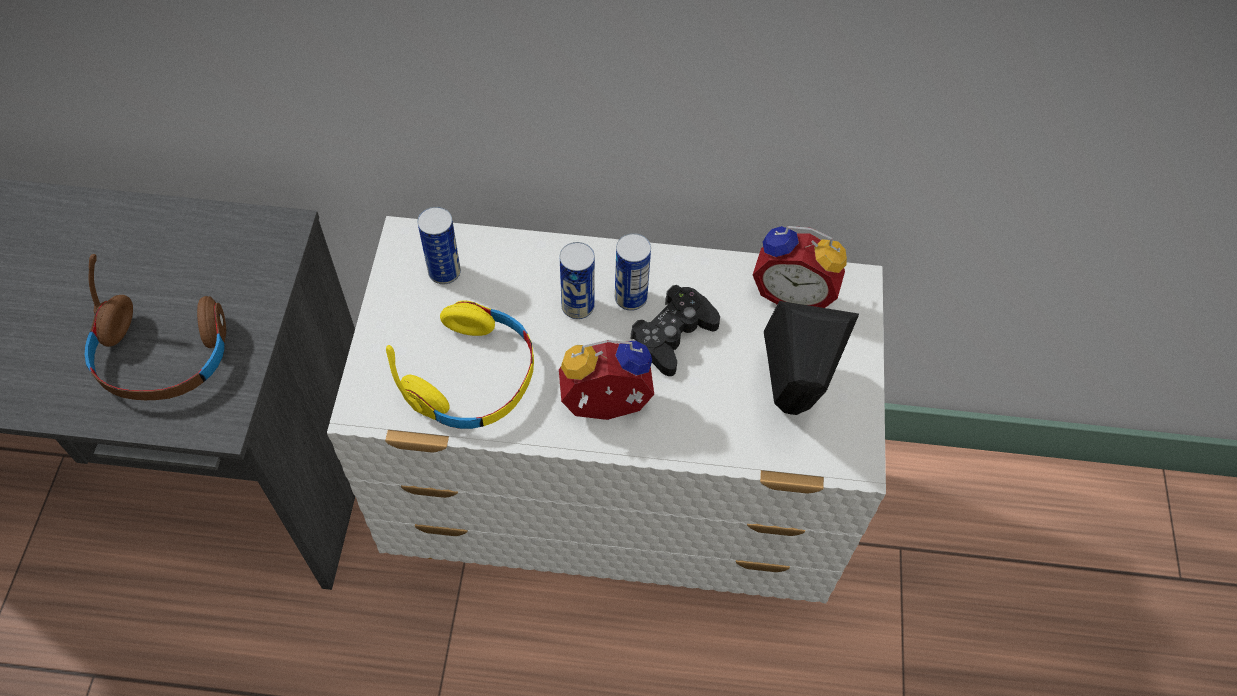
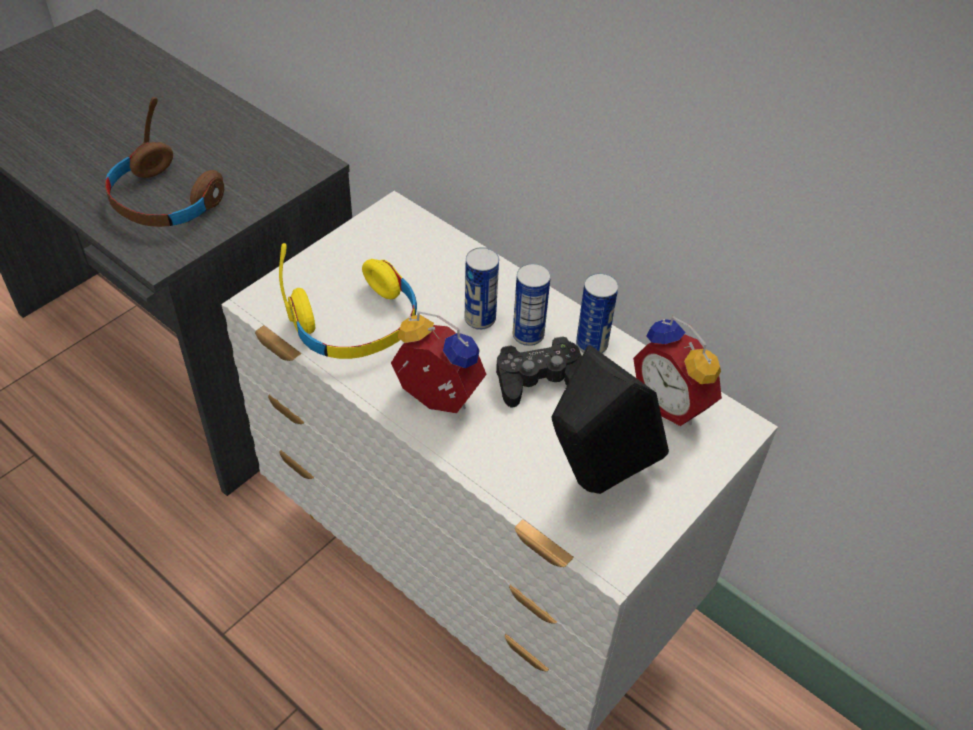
camera: 35 degrees right, 10 degrees down
(444, 272) = (401, 245): can -> can (591, 344)

